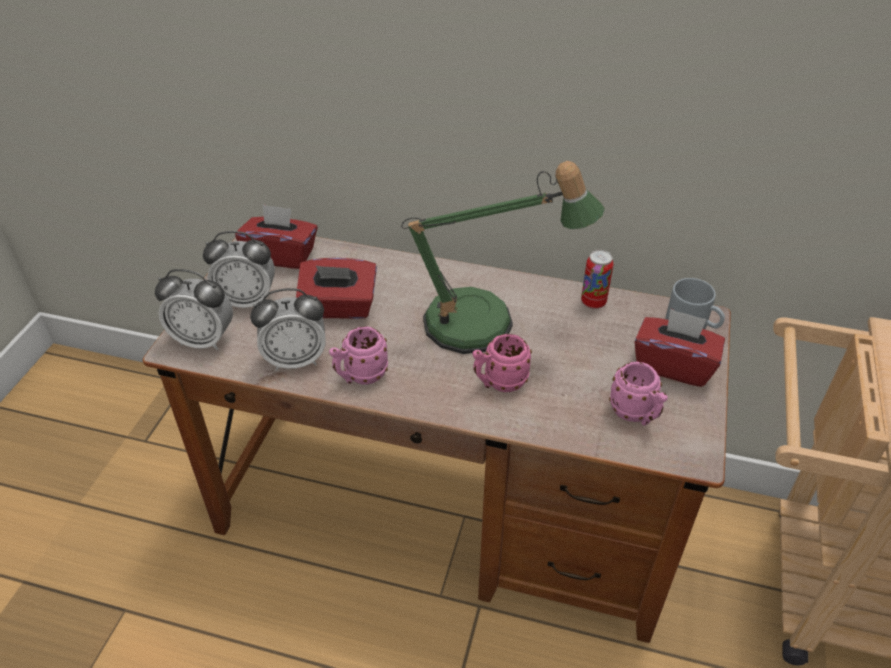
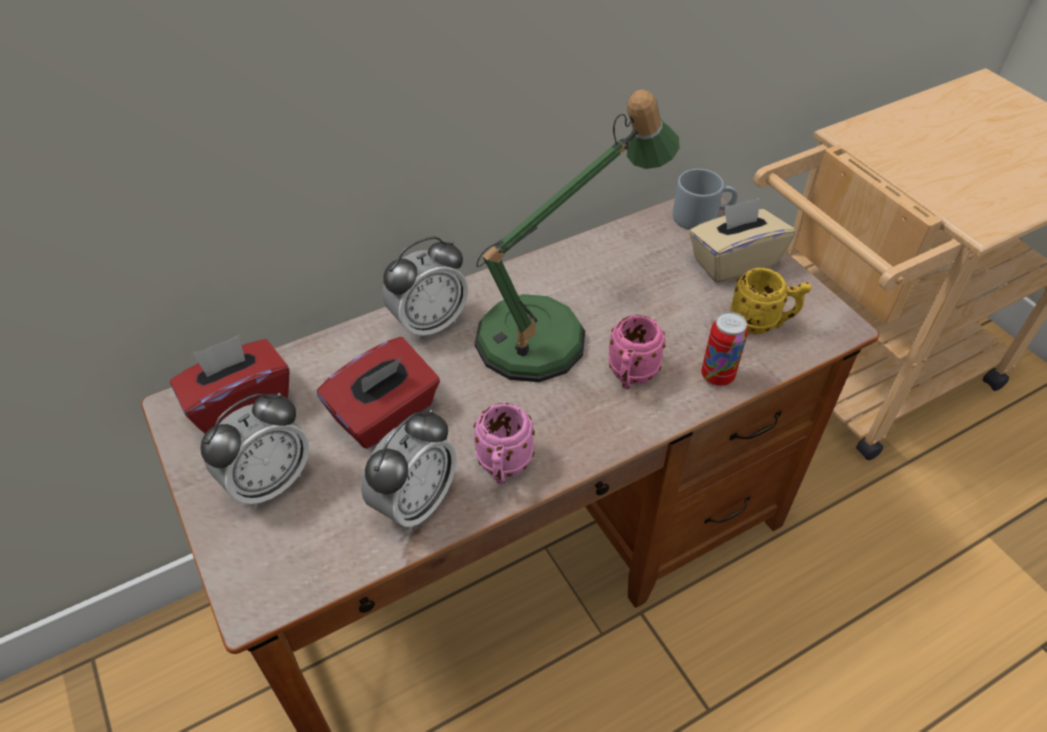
camera: 45 degrees left, 5 degrees up
(203, 340) = (278, 565): alarm clock -> alarm clock (429, 323)
(593, 302) = (608, 248): can -> can (717, 376)
(635, 414) = (762, 323): pink mug -> yellow mug
(673, 365) = (733, 261): red tissue box -> beige tissue box

